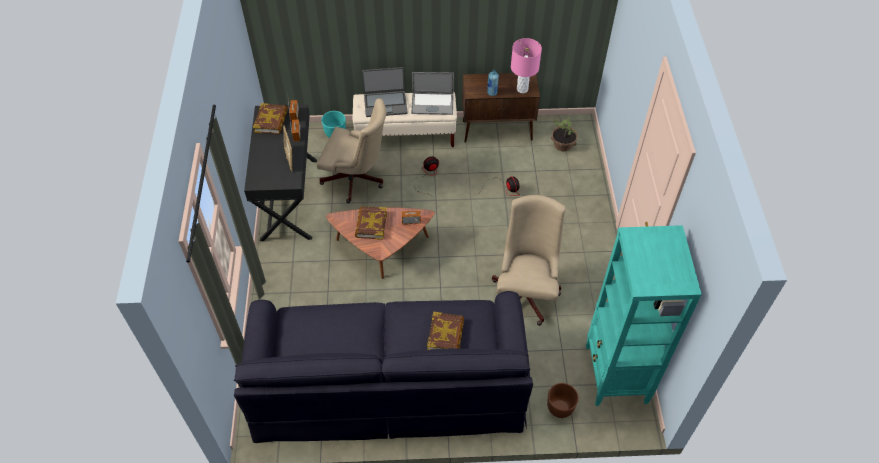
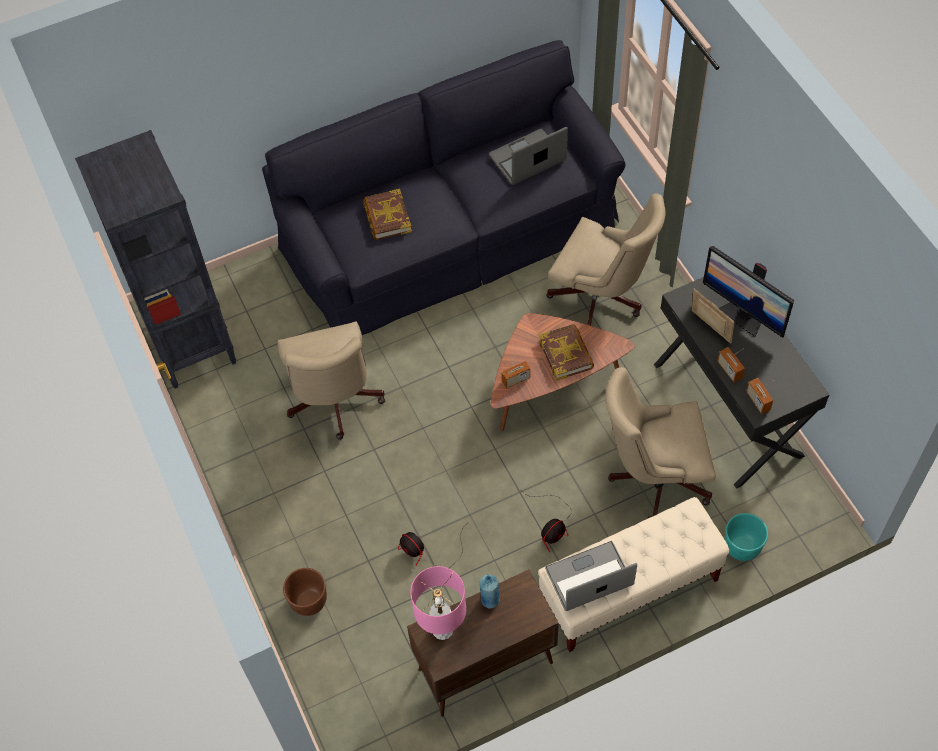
camera: 160 degrees right, 5 degrees up
(264, 159) = (743, 315): none -> monitor
(271, 121) = (783, 377): book -> none
(314, 293) = (601, 298): none -> beige office chair
(385, 104) = (664, 545): laptop -> laptop (528, 159)
(559, 408) = (248, 283): brown planter -> brown planter (309, 601)
(563, 144) = (364, 682): potted plant -> none
(615, 375) = (191, 343): turquoise bookcase -> black bookcase

